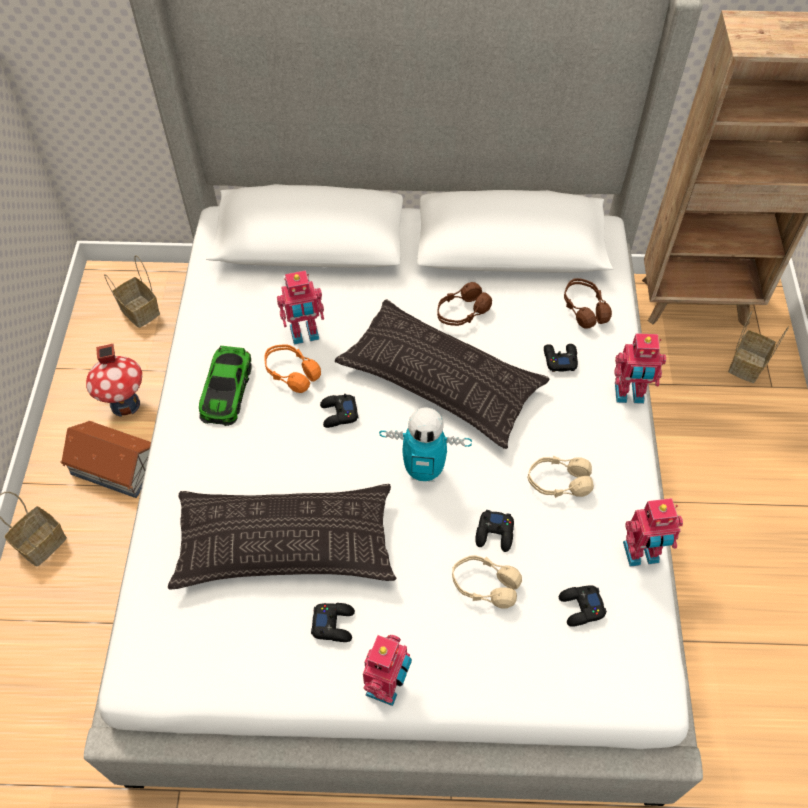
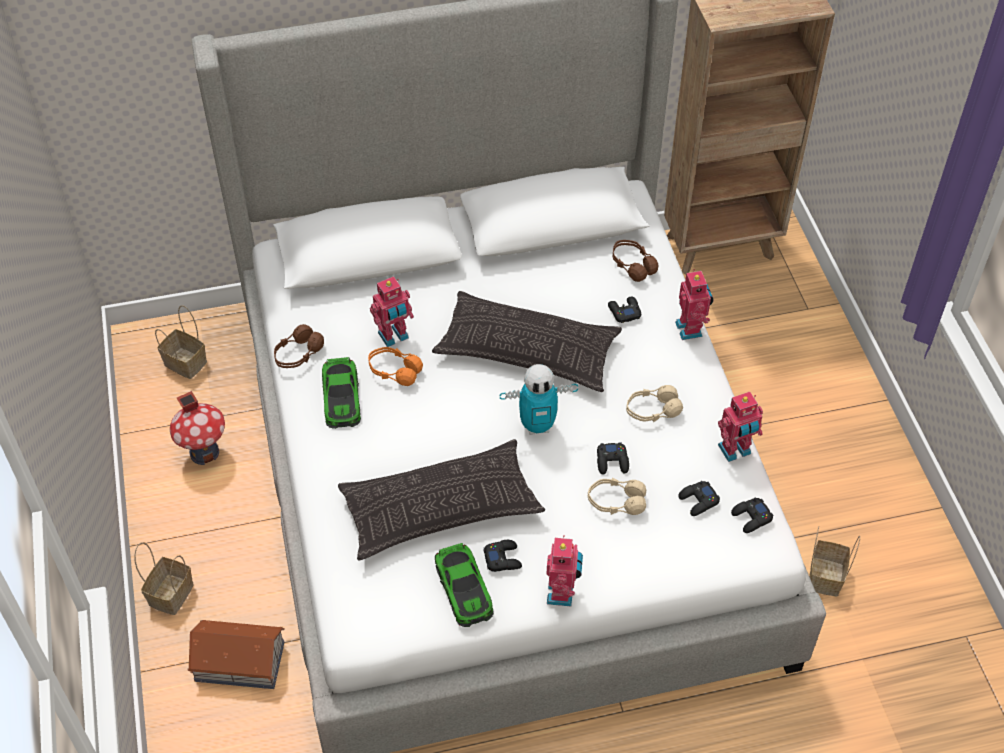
camera: 15 degrees left, 5 degrees down
(115, 465) = (216, 509): toy house -> toy house (239, 660)
(277, 651) = (463, 589): none -> toy car
(338, 414) = (448, 396): black game controller -> black game controller (751, 518)
(462, 312) = (527, 290): brown headphones -> brown headphones (298, 354)
(629, 395) = (691, 329): toy robot -> toy robot turned 90 degrees counterclockwise
(746, 364) = (780, 293): basket -> basket (824, 575)

